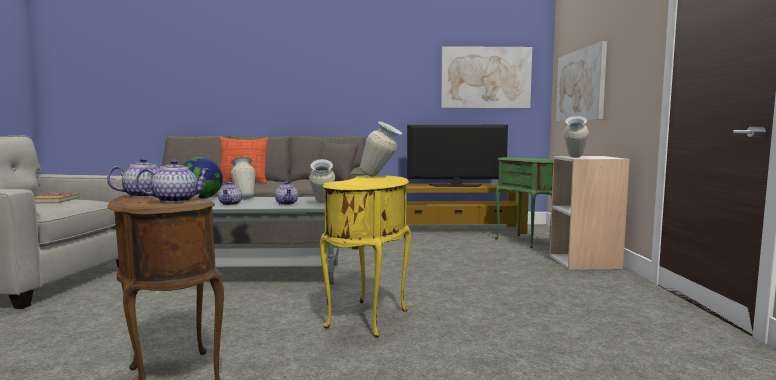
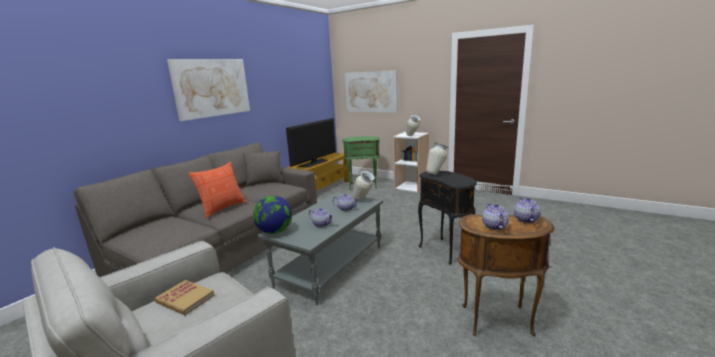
camera: 55 degrees left, 10 degrees up
(244, 198) = (300, 218): vase -> none
(370, 319) = (446, 250): yellow side table -> black side table
(485, 77) = (306, 86): picture -> picture (212, 88)

